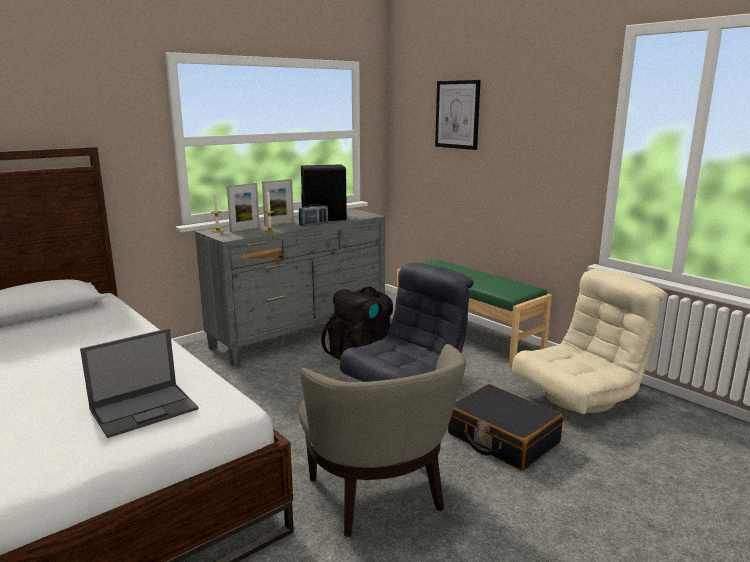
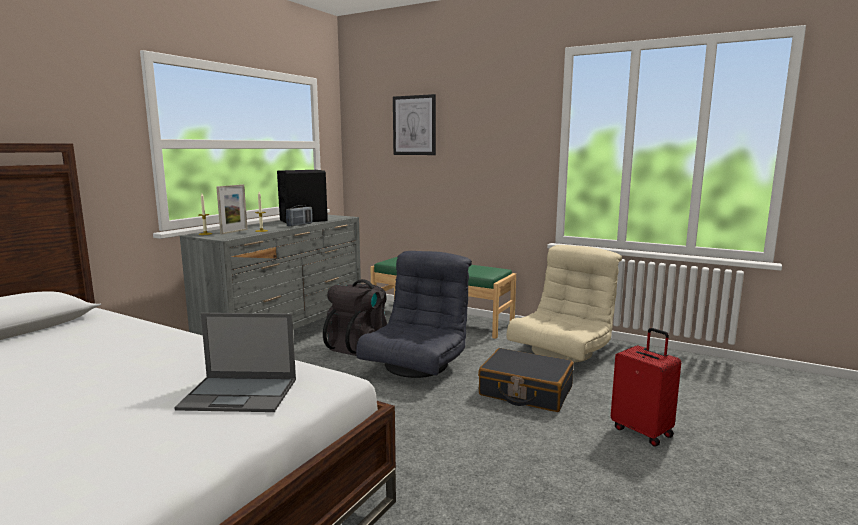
camera: 20 degrees left, 5 degrees down
(145, 409) = (240, 394): laptop -> laptop turned 60 degrees clockwise
(279, 223) = (263, 226): picture frame -> none
(379, 496) = (454, 455): beige armchair -> none
(608, 516) = (642, 431): none -> red suitcase

